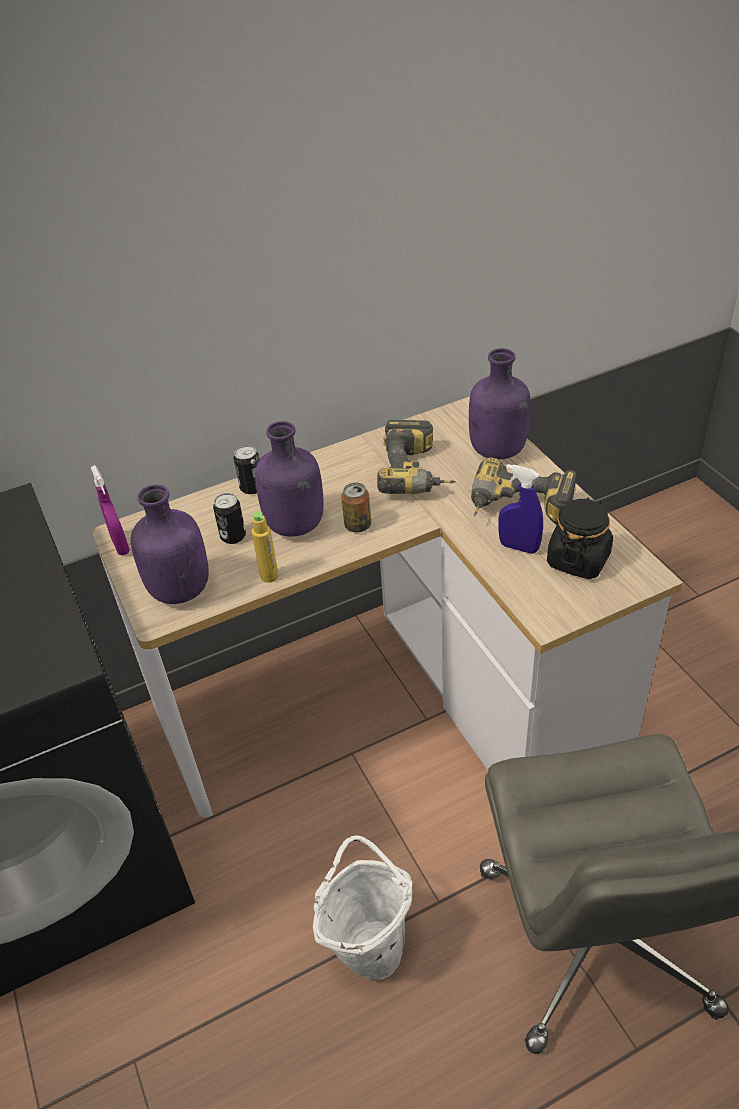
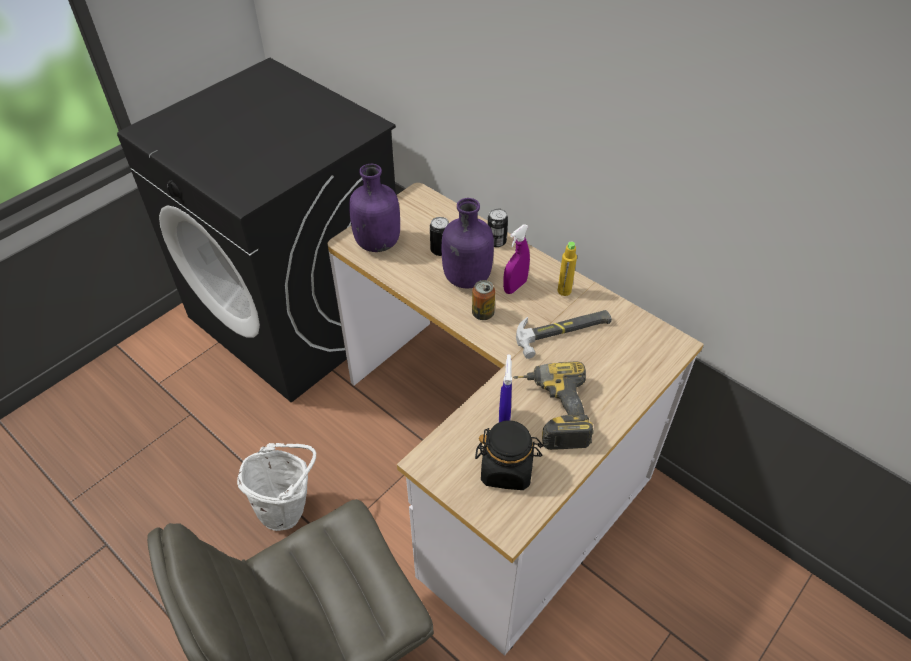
camera: 65 degrees right, 5 degrees up
(120, 545) = (407, 200): purple spray bottle -> purple spray bottle (515, 286)
(269, 576) = (408, 282): yellow bottle -> yellow bottle (564, 291)
(418, 474) = (563, 332): power drill -> hammer
(498, 451) = (624, 378): purple bottle -> none

